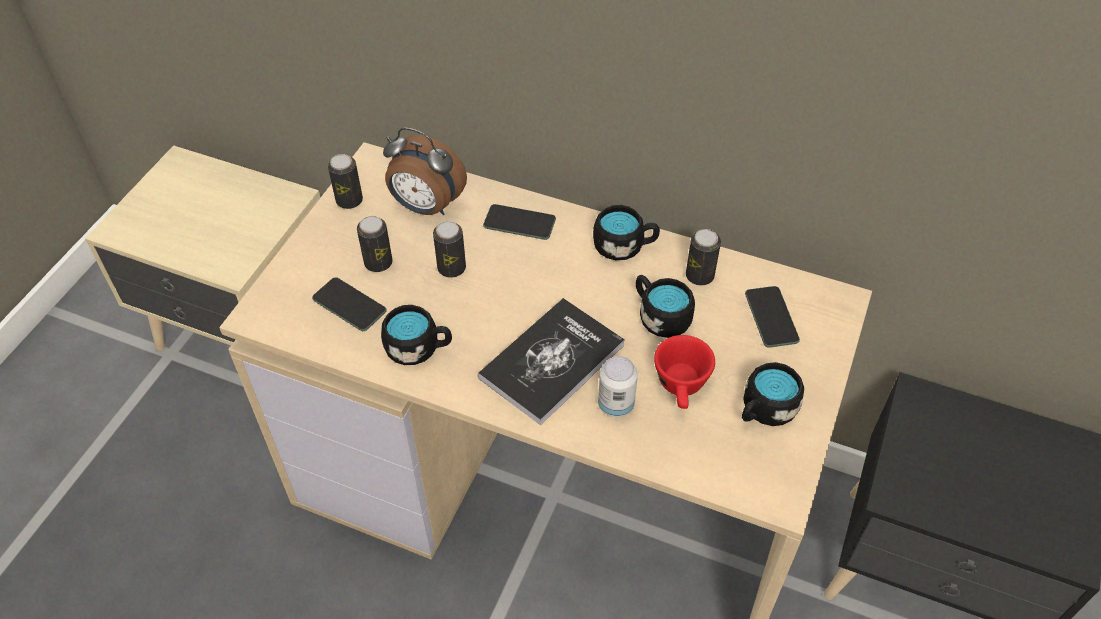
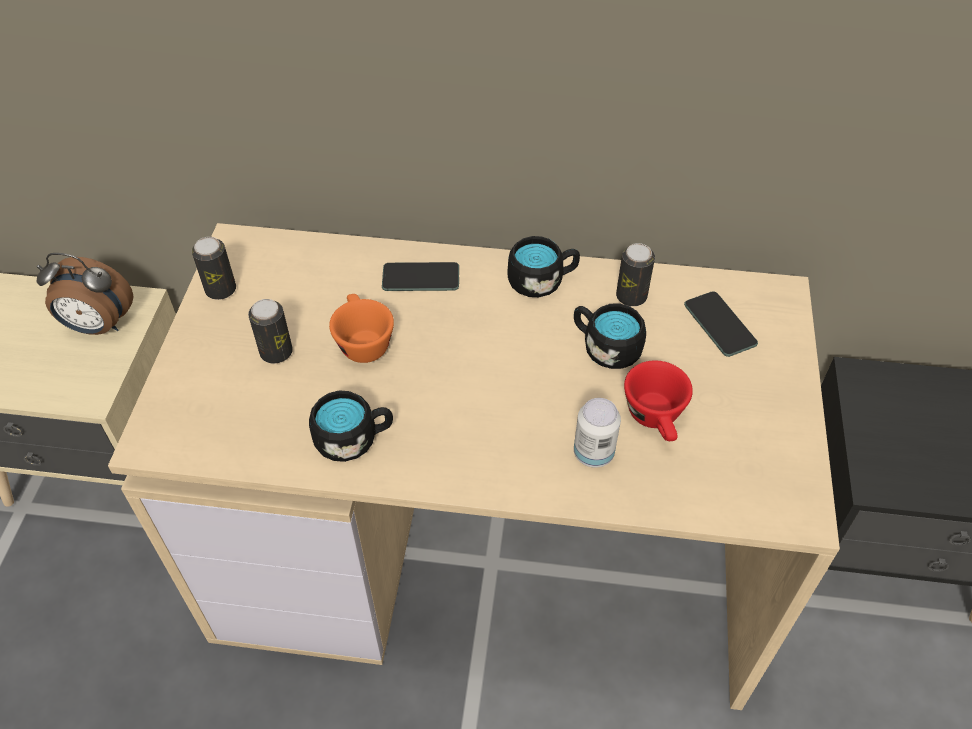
camera: 15 degrees left, 0 degrees up
(349, 305) = (257, 407): phone -> none
(426, 207) = (311, 280): alarm clock -> alarm clock (98, 326)
(451, 268) = (362, 341): can -> orange cup
(552, 361) = (507, 421): book -> none
(764, 410) = (750, 424): black mug -> none

